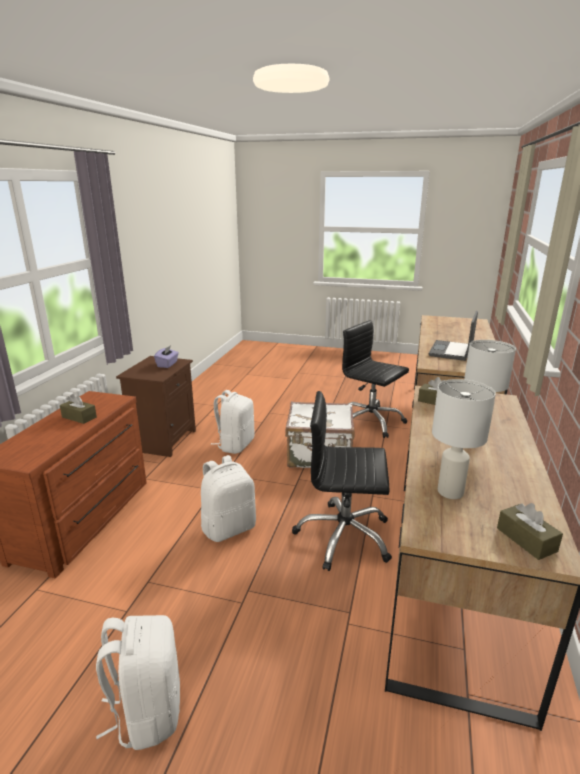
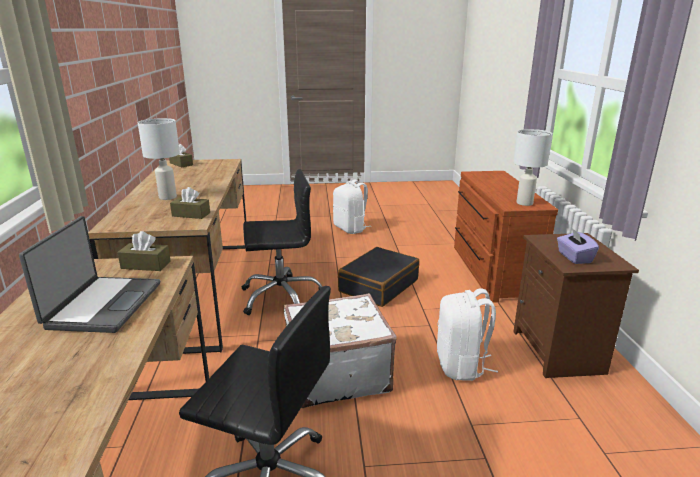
camera: 160 degrees right, 0 degrees up
(79, 417) = (505, 192): brown tissue box -> brown tissue box (146, 265)
(229, 527) = (378, 286): white backpack -> black suitcase
(450, 492) = (210, 171): white table lamp -> white table lamp (524, 203)

